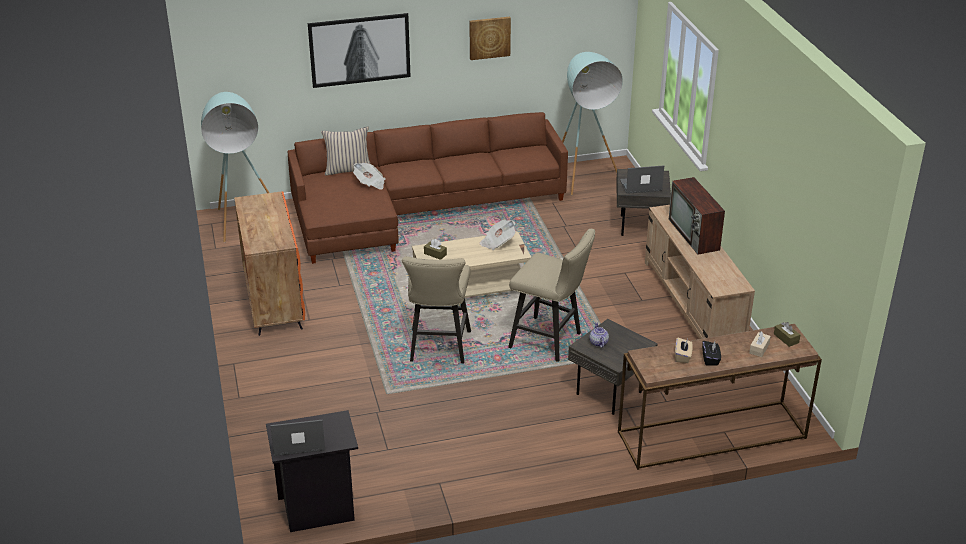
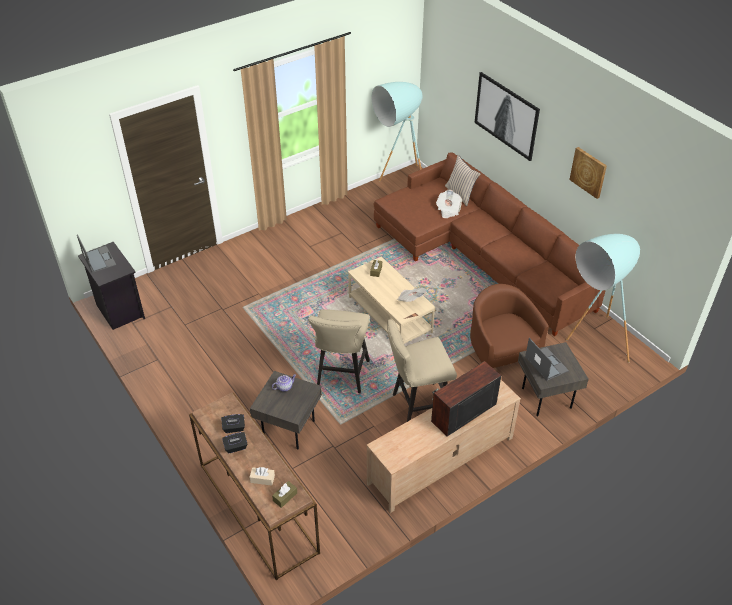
camera: 70 degrees right, 10 degrees up
(273, 301) = (322, 224): orange cabinet -> none
(438, 349) = (304, 318): beige stool -> beige stool (417, 407)
(565, 233) = (501, 350): none -> brown armchair
(682, 356) = (234, 428): beige tissue box -> black tissue box

